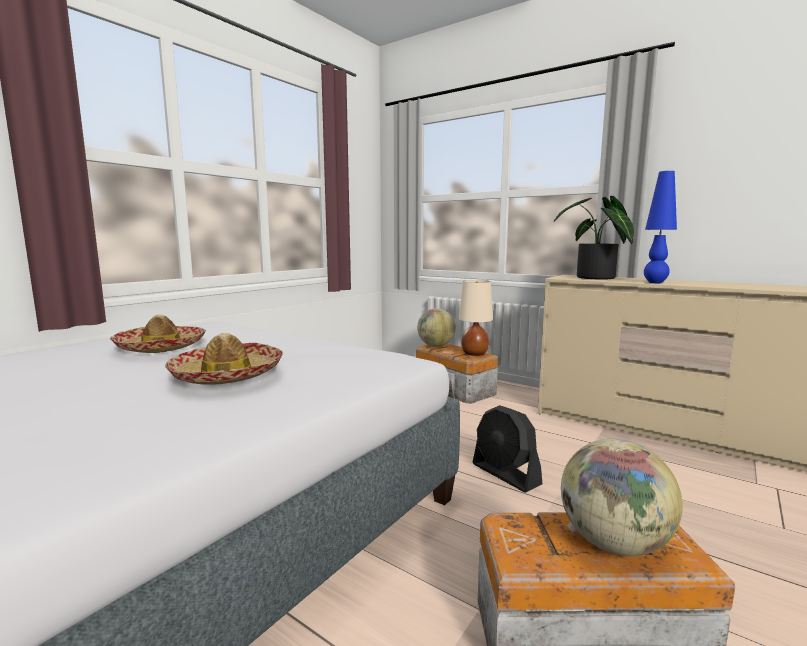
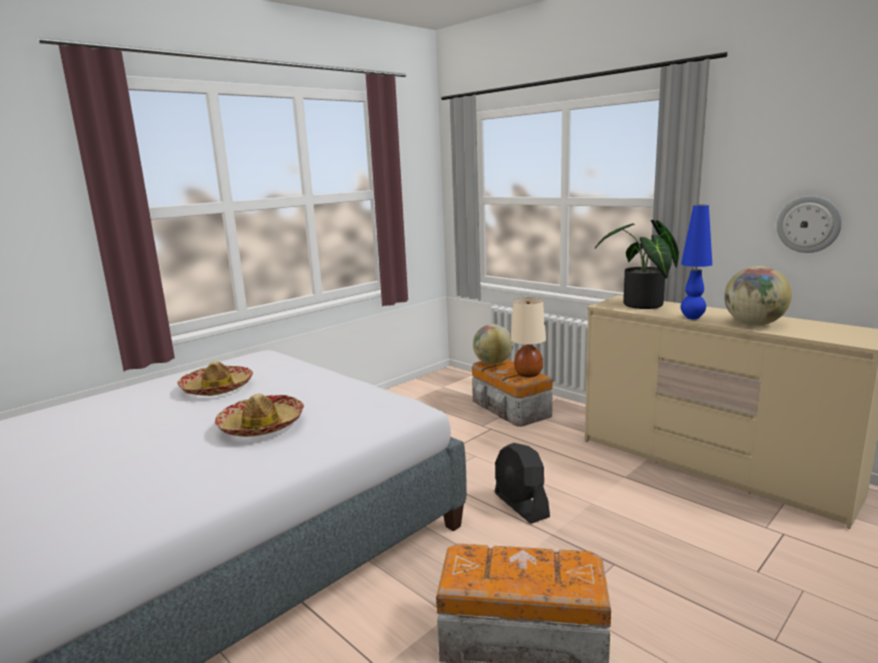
camera: 10 degrees right, 5 degrees up
(613, 543) = (536, 573): globe -> globe (753, 324)
(750, 198) = (808, 224): none -> wall clock

